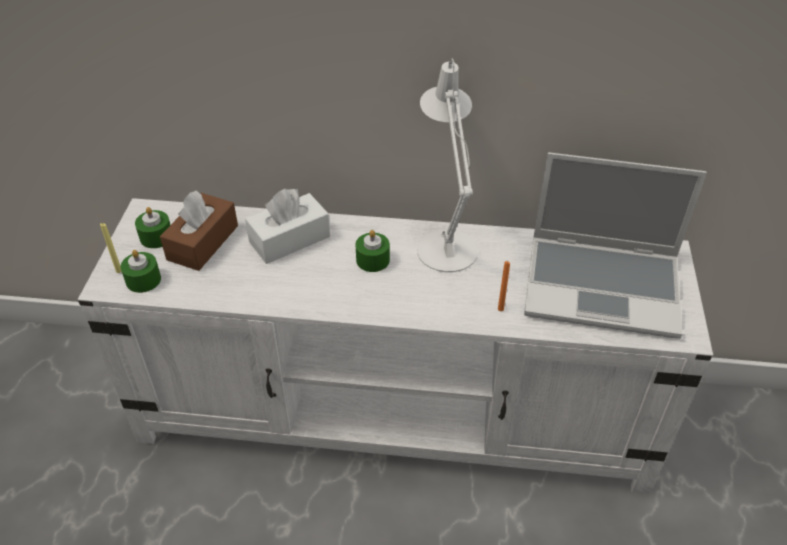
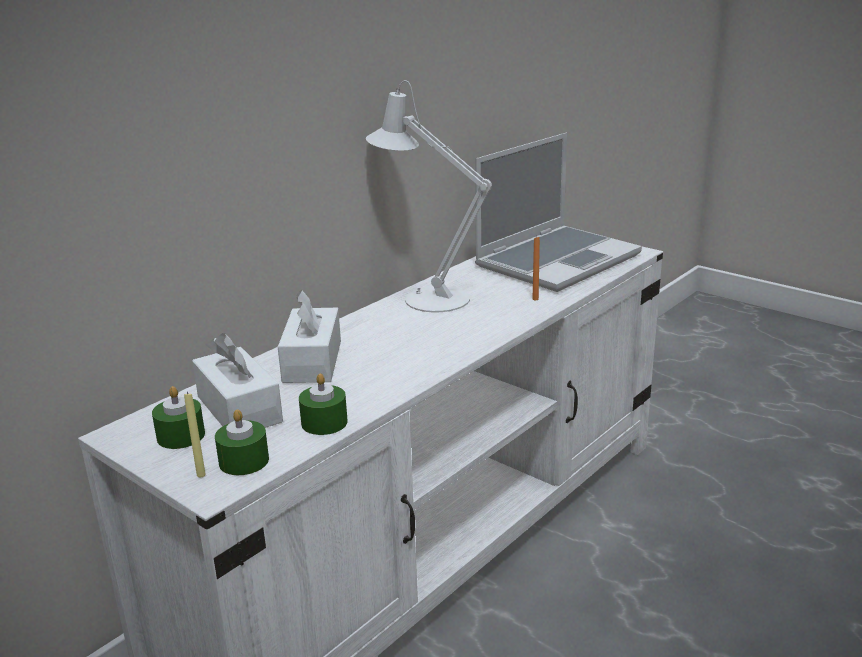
camera: 55 degrees left, 20 degrees down
(203, 242) = (239, 409): brown tissue box -> white tissue box
(373, 260) = (403, 331): green candle -> green candle (324, 422)

